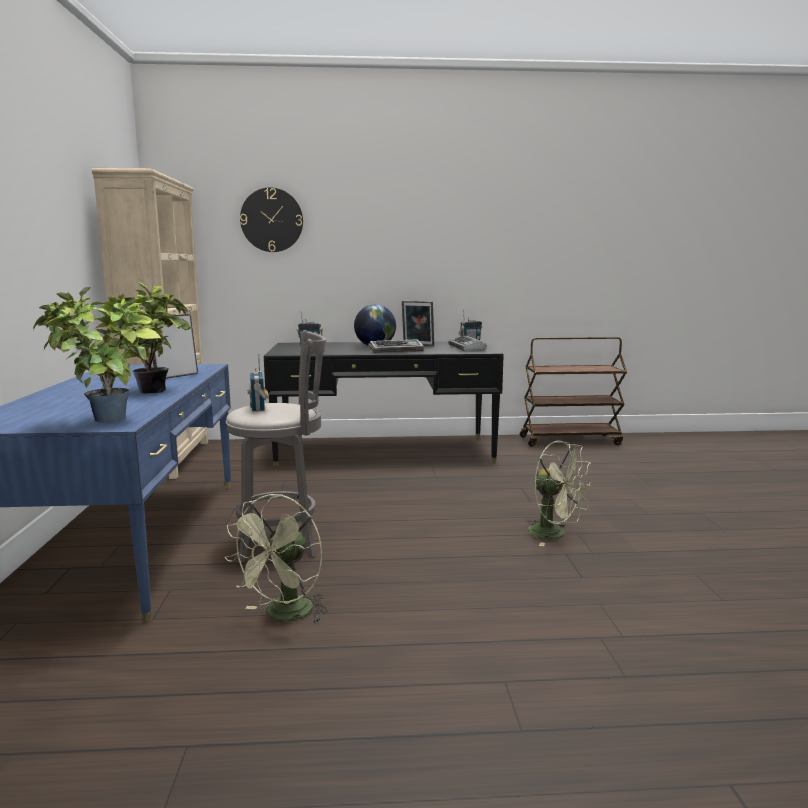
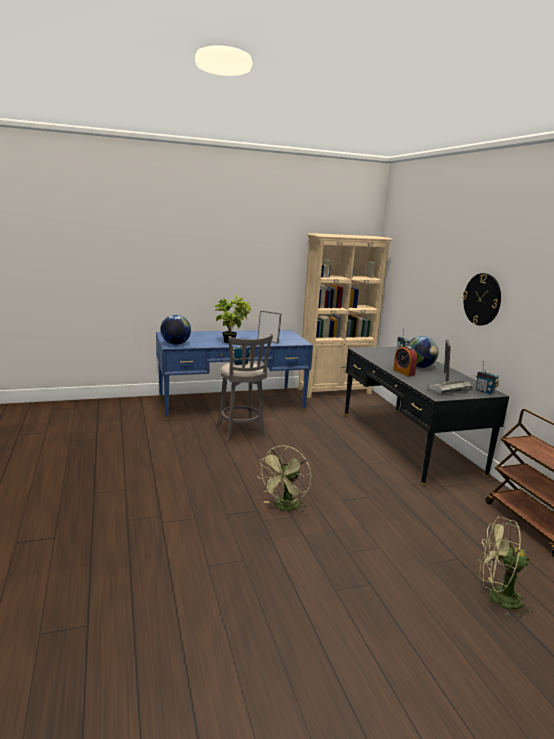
camera: 75 degrees right, 5 degrees up
(104, 421) = (175, 344): potted plant -> globe
(271, 220) = (420, 263): wall clock -> wall clock (482, 299)
(284, 616) = (172, 441): green fan -> green fan (497, 598)
(396, 351) = (403, 372): keyboard -> alarm clock

